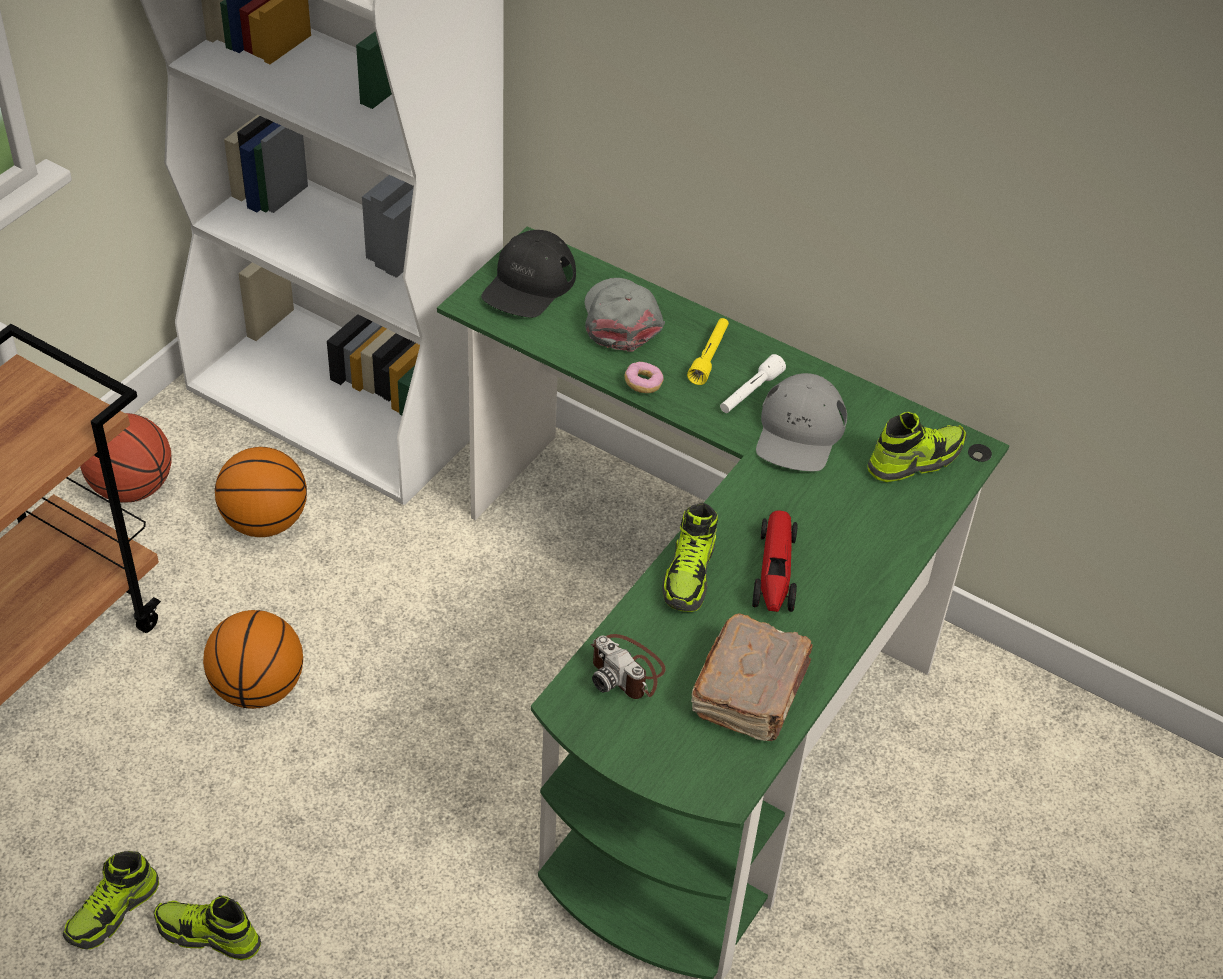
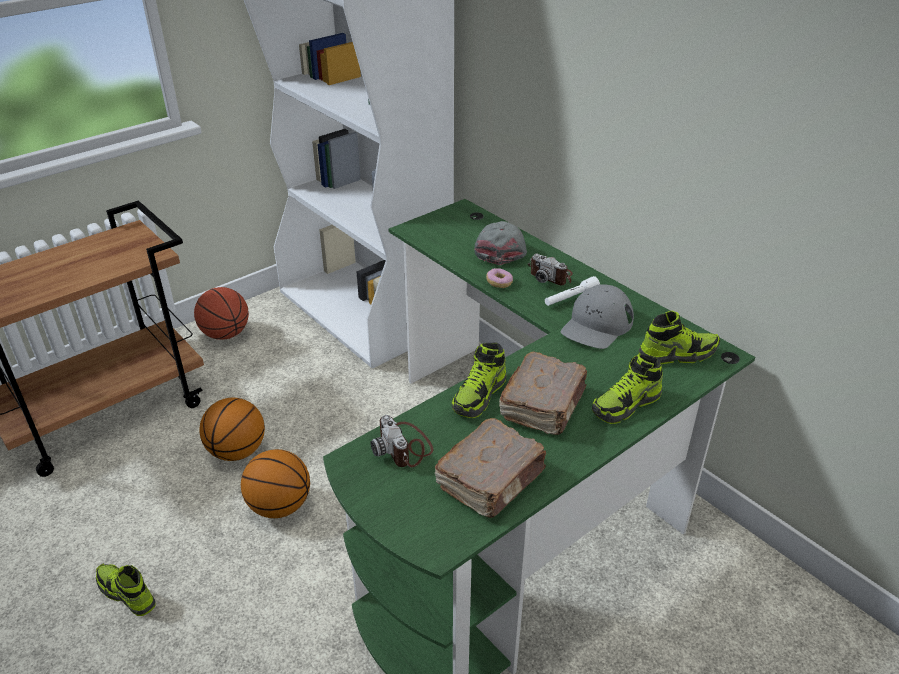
camera: 20 degrees right, 10 degrees down
(113, 912) = (80, 564): shoe -> shoe (626, 405)
(264, 521) = (288, 363): basketball -> basketball (279, 506)
(529, 284) = (451, 224): black cap -> none
(709, 357) = (551, 275): yellow flashlight -> camera
(775, 572) = (544, 405): toy car -> brown book

